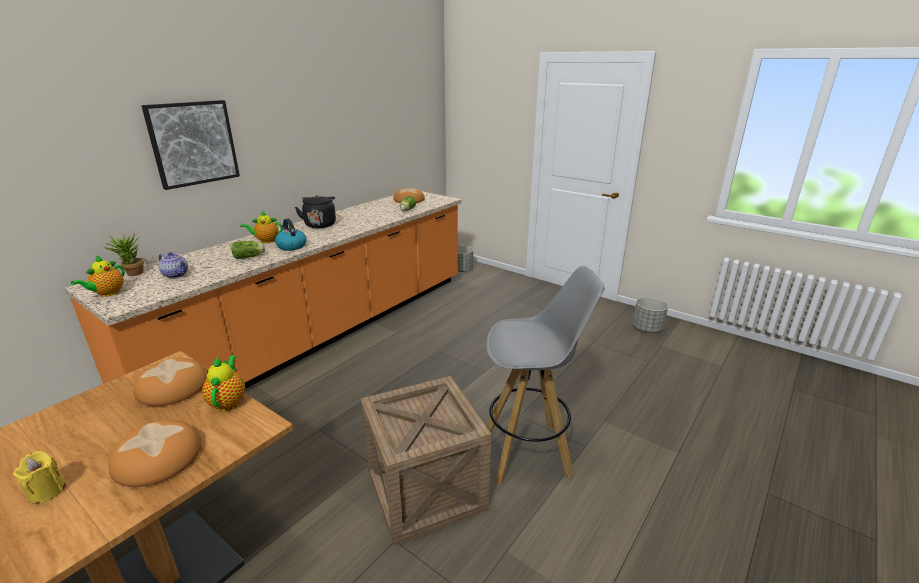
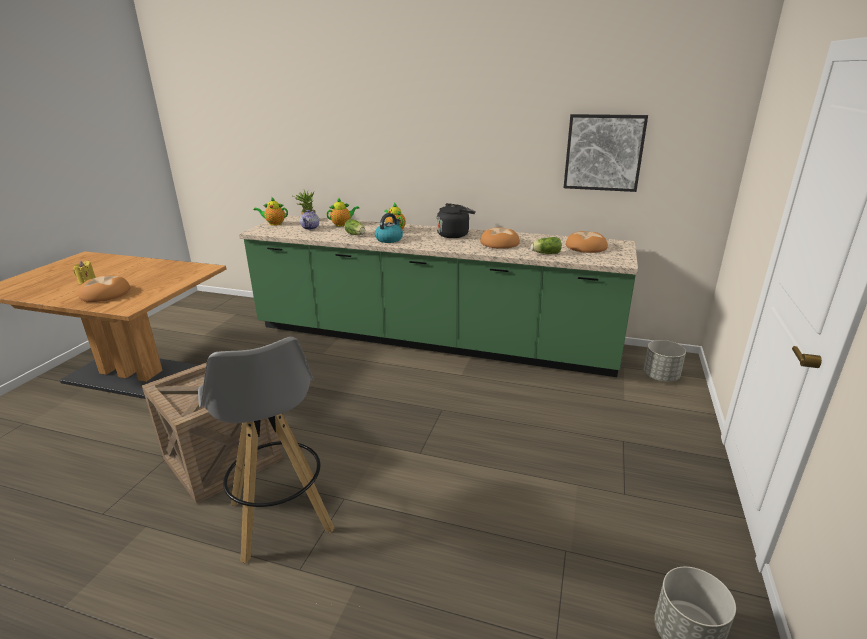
camera: 70 degrees right, 0 degrees up
(174, 387) = (179, 276): bread -> bread (500, 243)
(193, 143) = (376, 134): picture -> picture (603, 152)
(228, 401) = (159, 293): teapot -> teapot (342, 224)
(324, 333) = (431, 339): orange counter -> green counter

